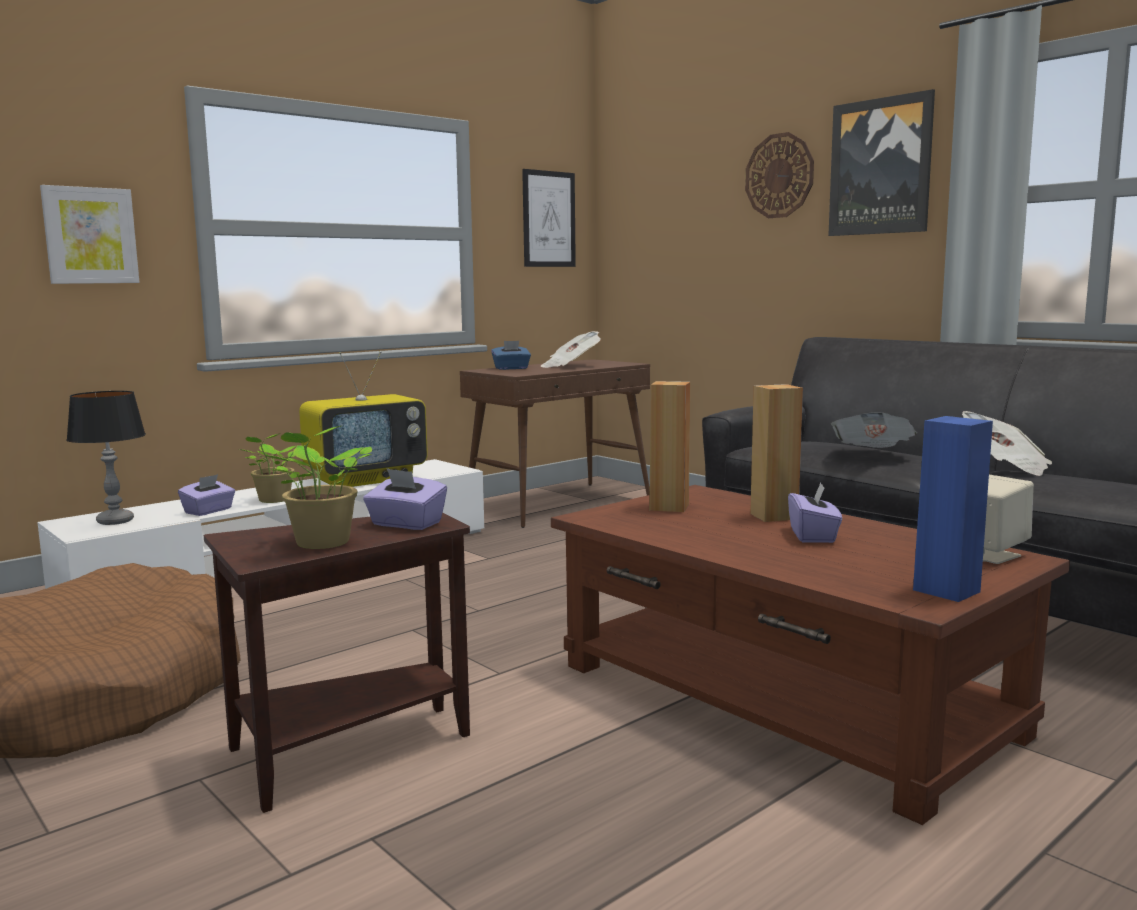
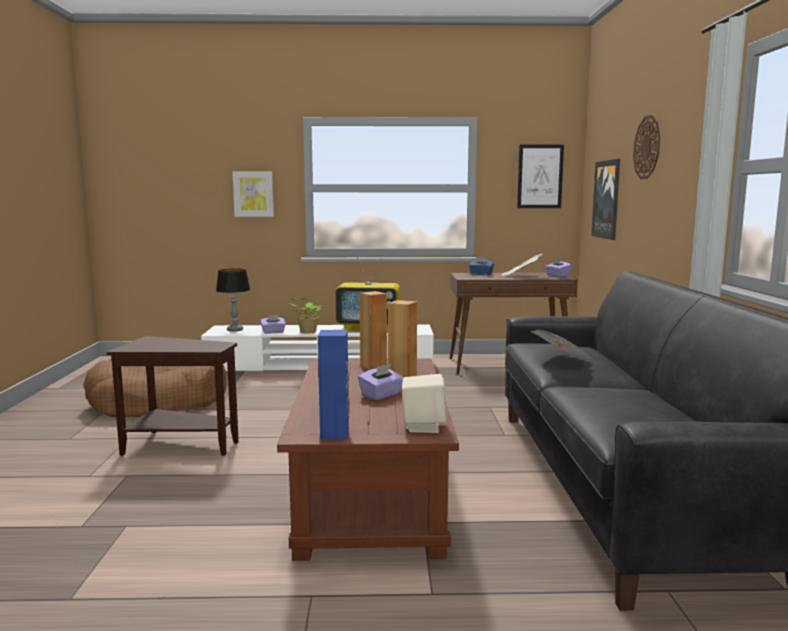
camera: 40 degrees right, 0 degrees up
(321, 543) = (158, 347): potted plant -> none
(406, 524) = (205, 346): purple tissue box -> purple tissue box (557, 276)
(880, 167) = (687, 142): picture -> picture (607, 199)
(1003, 467) = (615, 385): newspaper -> none

